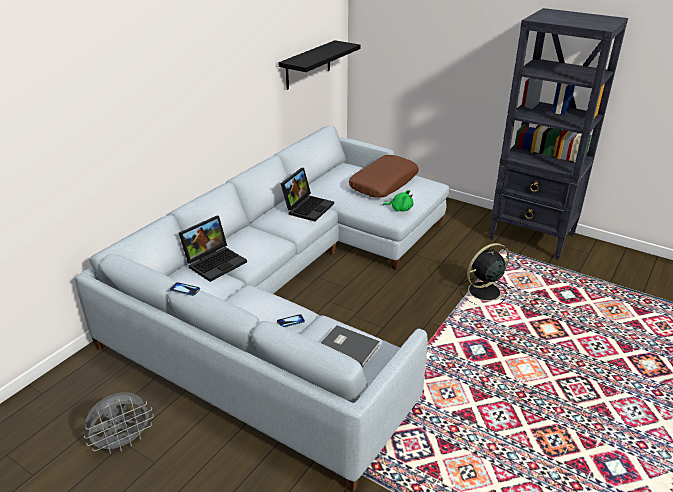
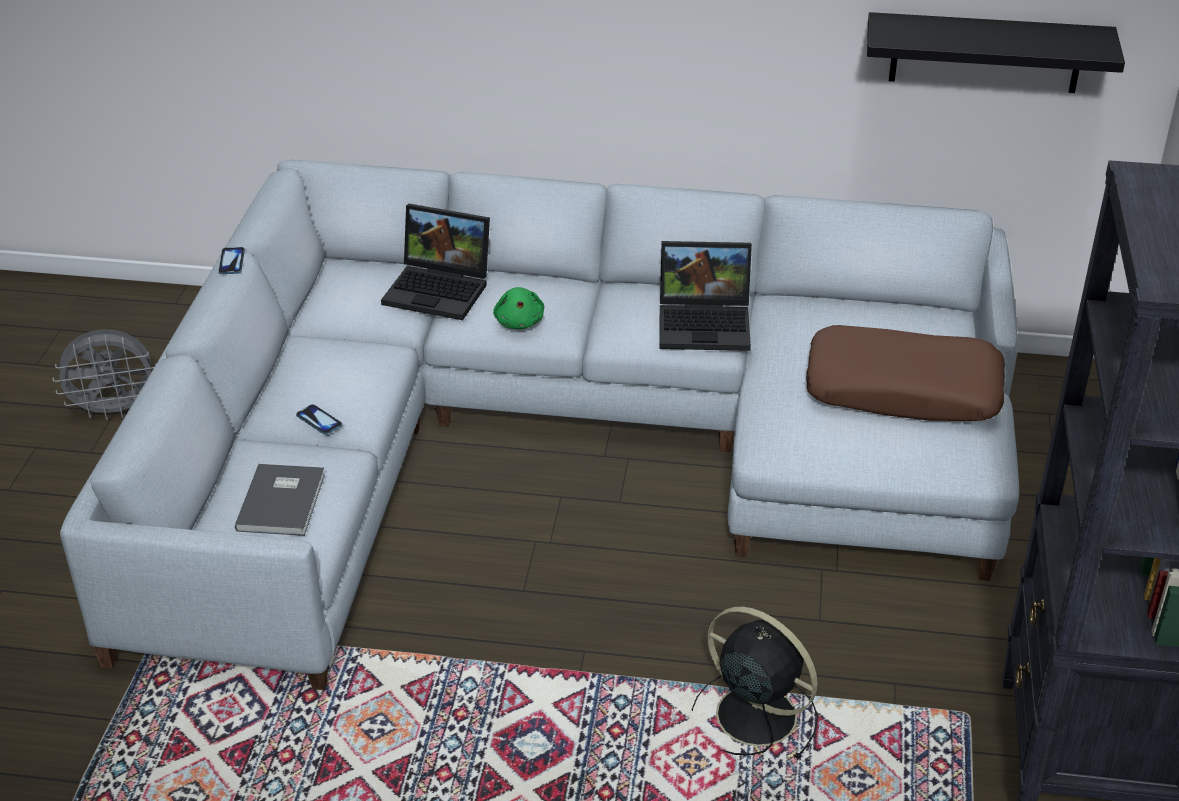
camera: 65 degrees right, 5 degrees up
(123, 442) = (115, 411): grey fan -> grey fan turned 45 degrees counterclockwise
(400, 209) = (812, 444): green plush toy -> green plush toy (519, 322)

